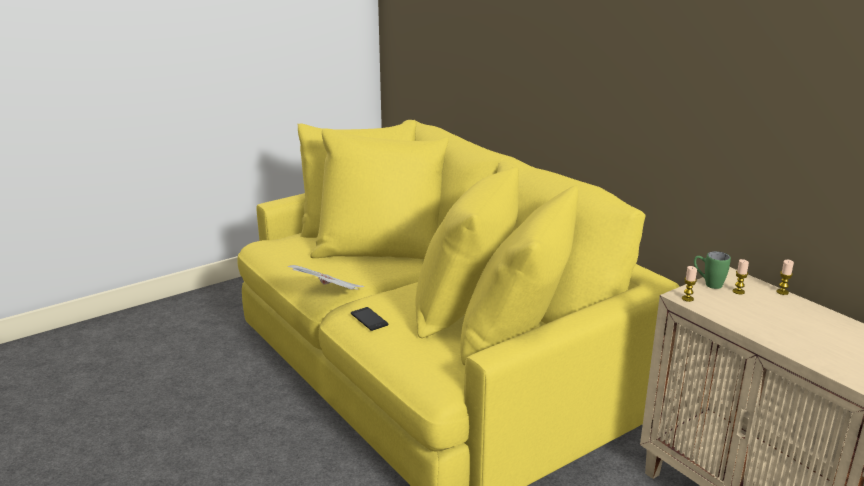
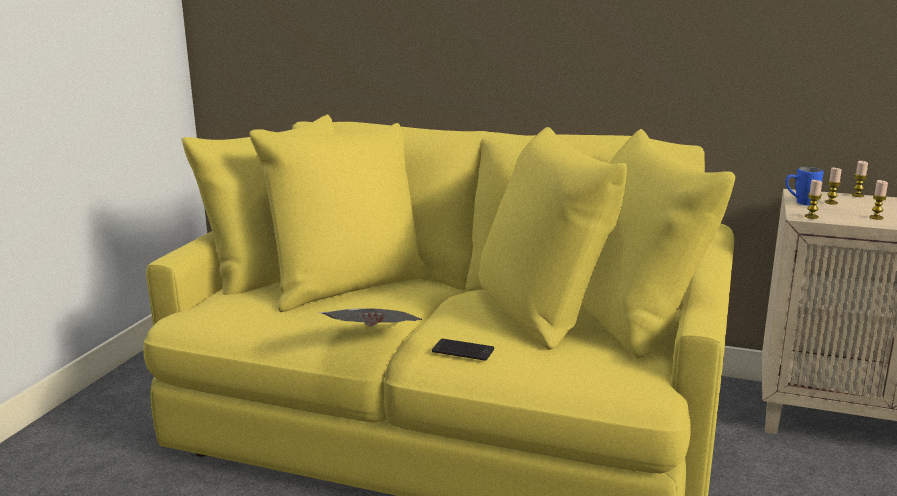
camera: 35 degrees left, 5 degrees down
(708, 284) = (800, 203): green mug -> blue mug
(744, 317) = (876, 217): none -> candle

